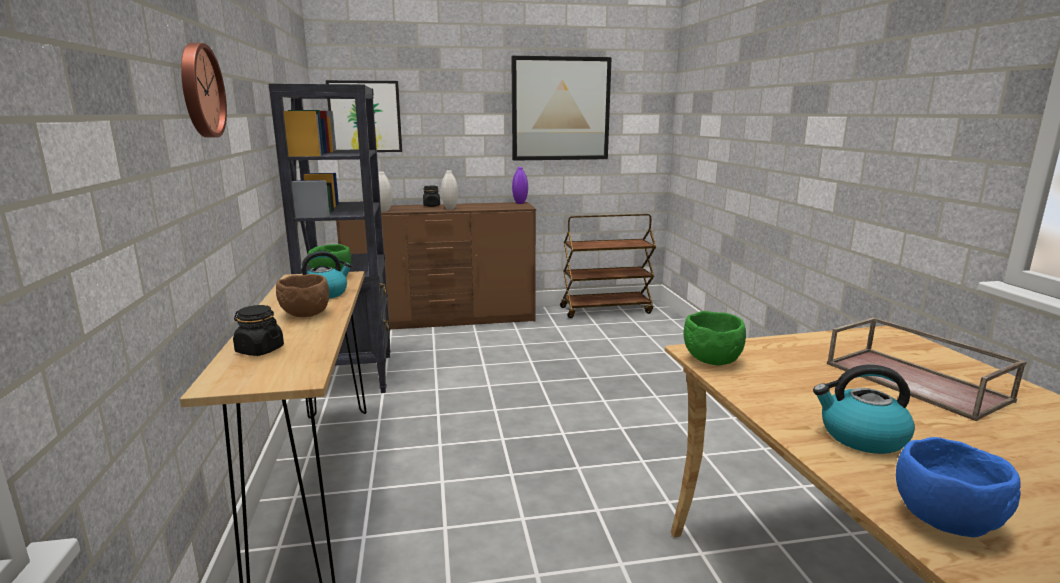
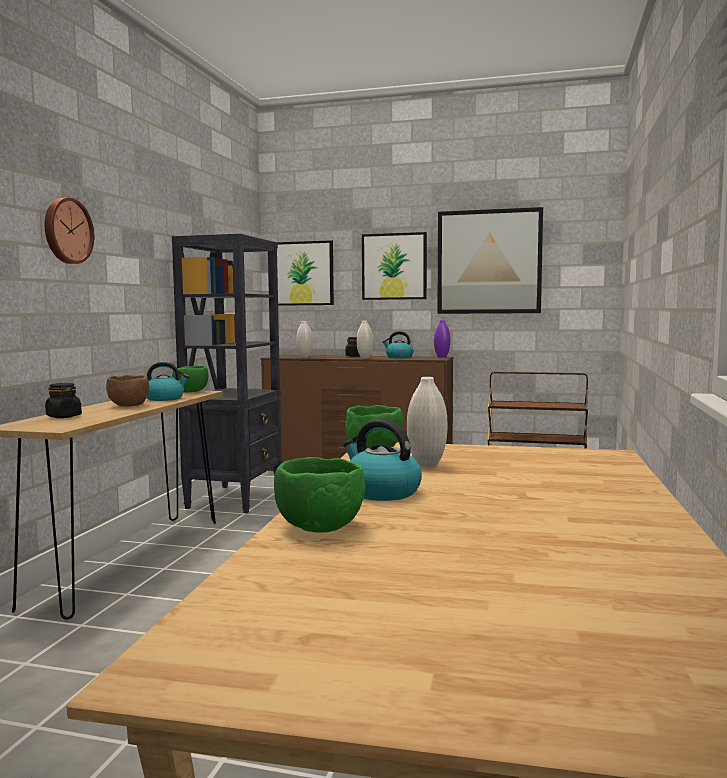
camera: 25 degrees right, 10 degrees down
(466, 111) = (394, 266): none -> picture
(481, 206) = (398, 357): none -> kettle
(805, 379) = (426, 465): none -> white vase
(917, 381) = (536, 477): brown tray -> none
(946, 522) = (319, 528): blue bowl -> green bowl

